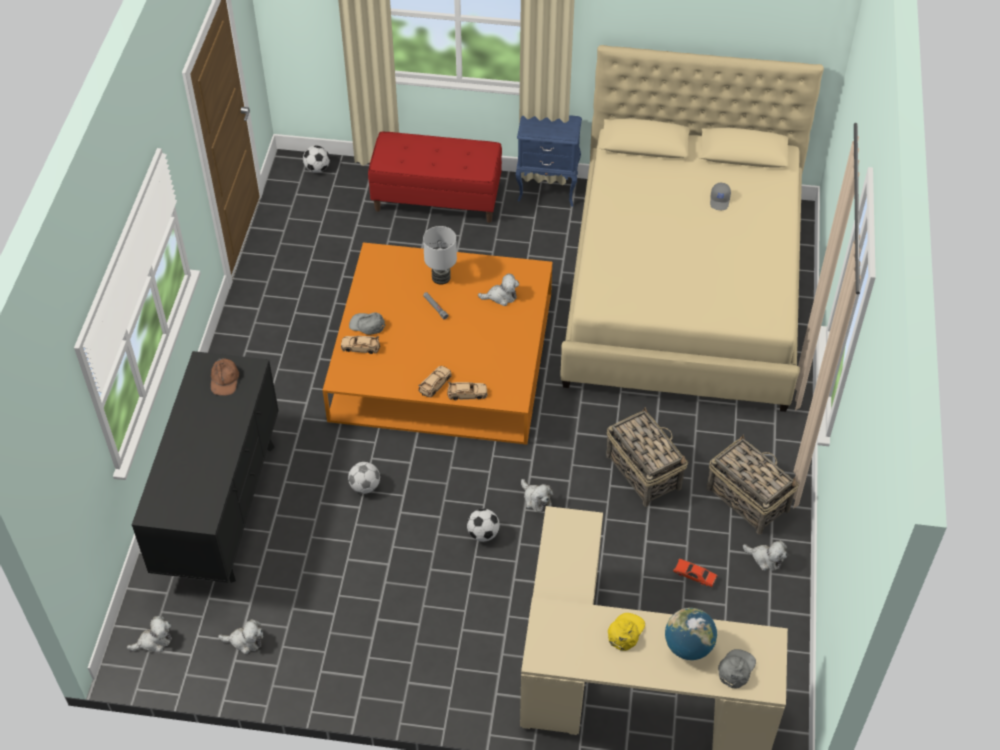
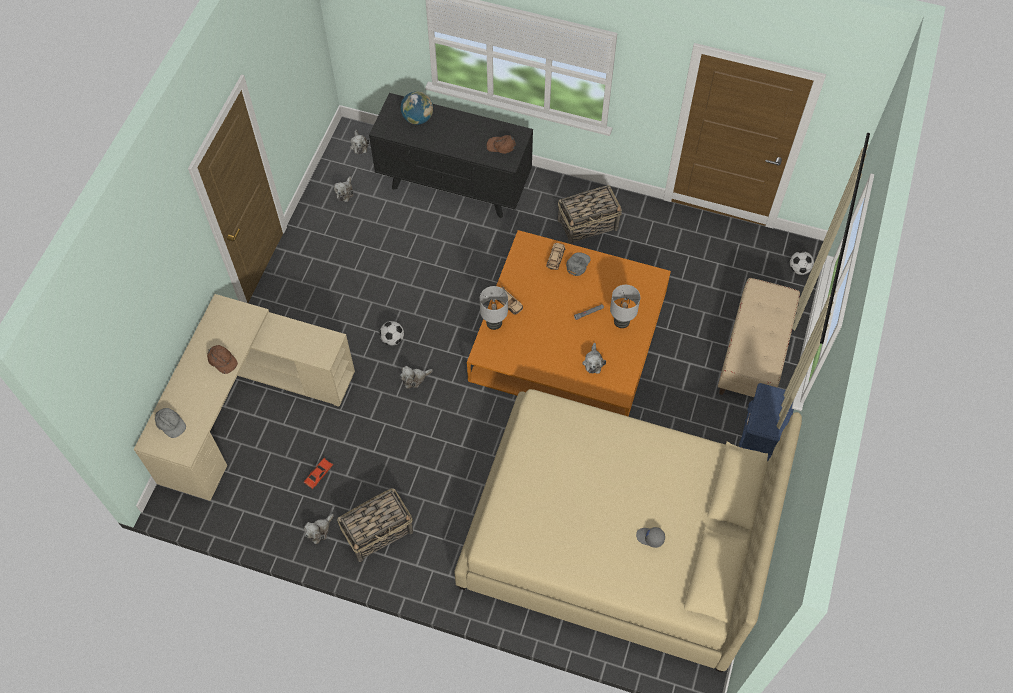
camera: 100 degrees right, 10 degrees up
(365, 486) = (452, 270): football -> none
(437, 198) = (753, 355): red bench -> beige bench
(467, 393) = (494, 323): beige toy car -> grey table lamp
(625, 632) = (222, 360): yellow cap -> brown cap
(643, 471) = (423, 459): basket -> basket (588, 224)
(688, 646) = (198, 397): globe -> globe (417, 118)

